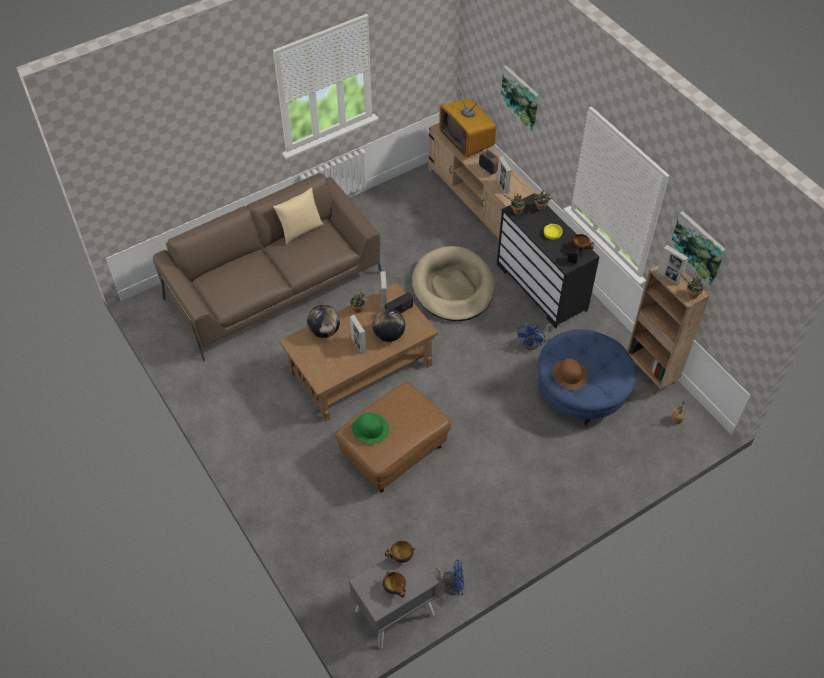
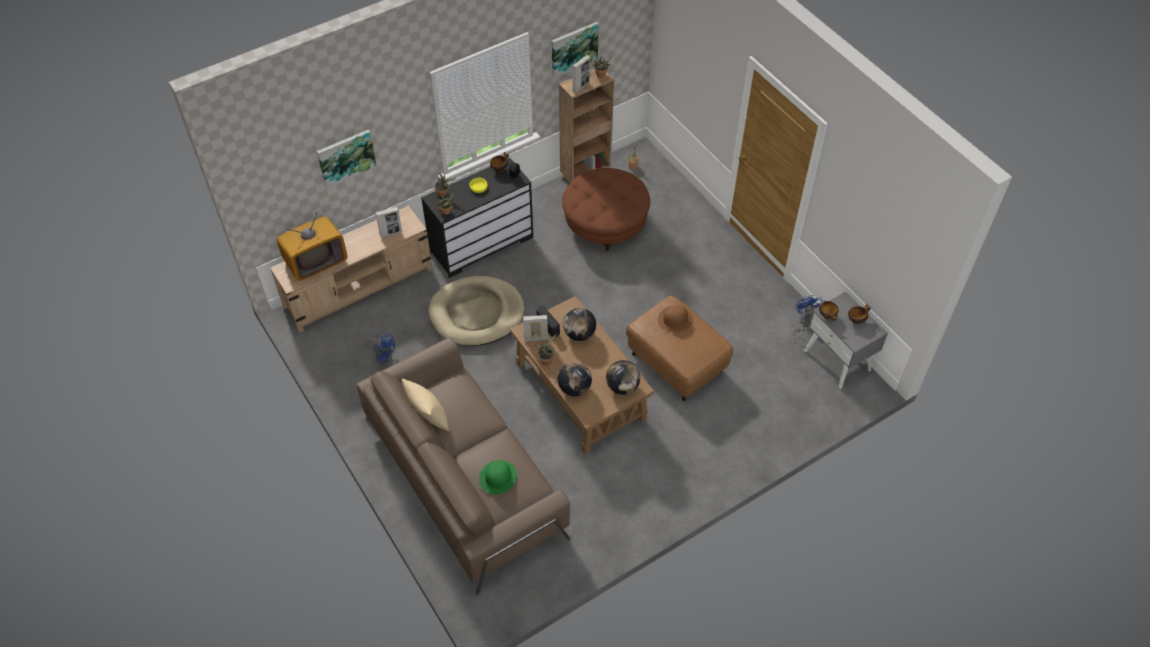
camera: 90 degrees left, 0 degrees up
(324, 368) = (622, 387): none -> globe
(358, 345) = (592, 359): picture frame -> none
(370, 428) = (687, 350): green hat -> green hat (498, 477)
(488, 170) = (364, 244): alarm clock -> none
(534, 343) = (550, 254): blue fan -> blue fan (383, 355)
(569, 374) = (618, 207): brown hat -> brown hat (675, 320)
(581, 391) = (605, 224): blue ottoman -> brown ottoman

